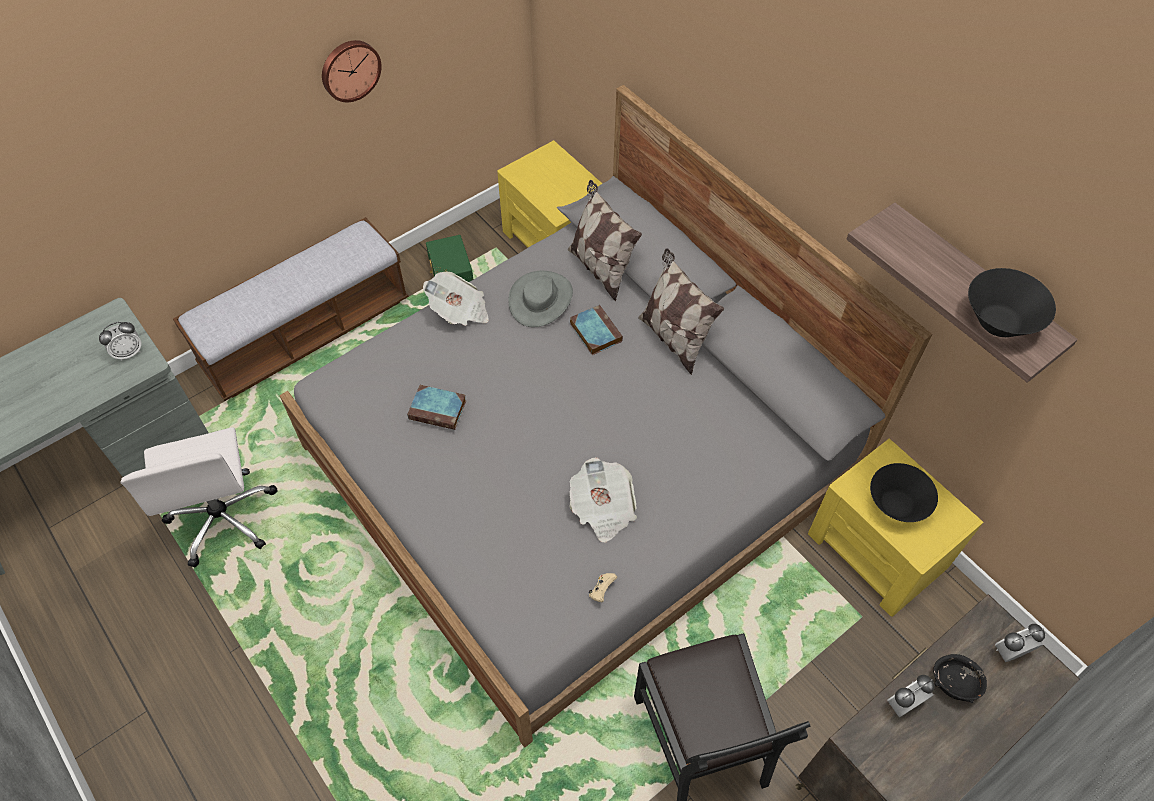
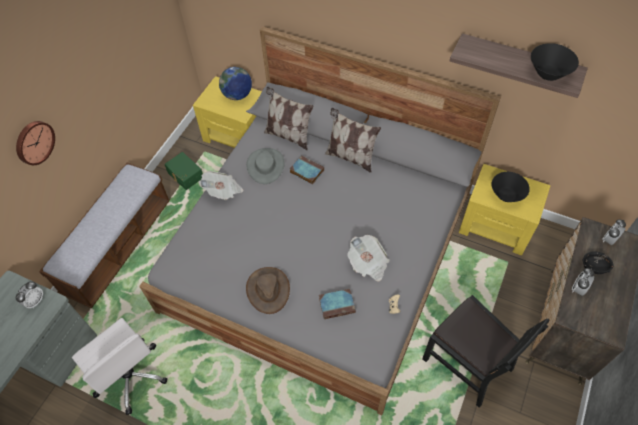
camera: 25 degrees left, 0 degrees up
(350, 69) = (97, 73): wall clock -> wall clock (34, 142)
(436, 479) = (268, 290): none -> brown hat
(439, 409) = (246, 251): book -> book (337, 305)
(568, 180) = (237, 95): none -> globe

